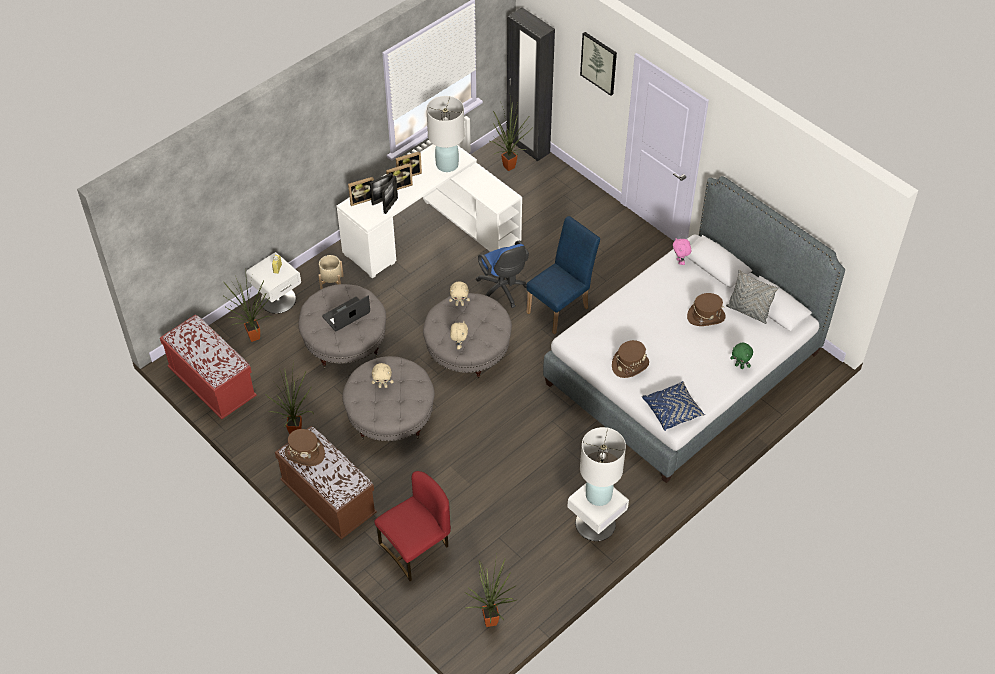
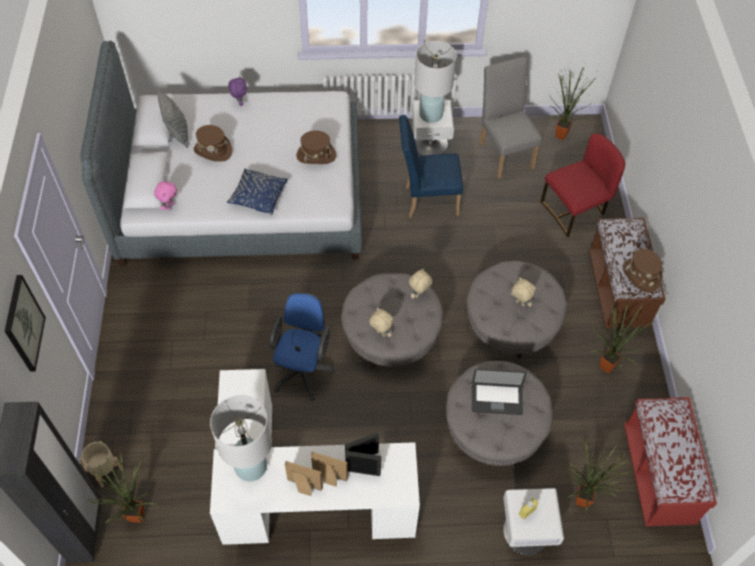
camera: 140 degrees left, 5 degrees up
(332, 283) = (454, 509): beige planter -> beige planter (105, 470)
(361, 199) = (385, 491): picture frame -> none
(416, 548) = (574, 210): red chair -> red chair turned 150 degrees clockwise
(525, 563) = (504, 152): none -> grey chair
(561, 307) = (272, 315): blue chair -> blue chair (426, 200)
(672, 410) = (326, 107): blue pillow -> blue pillow (258, 197)
(739, 366) = (239, 103): green plush toy -> purple plush toy

